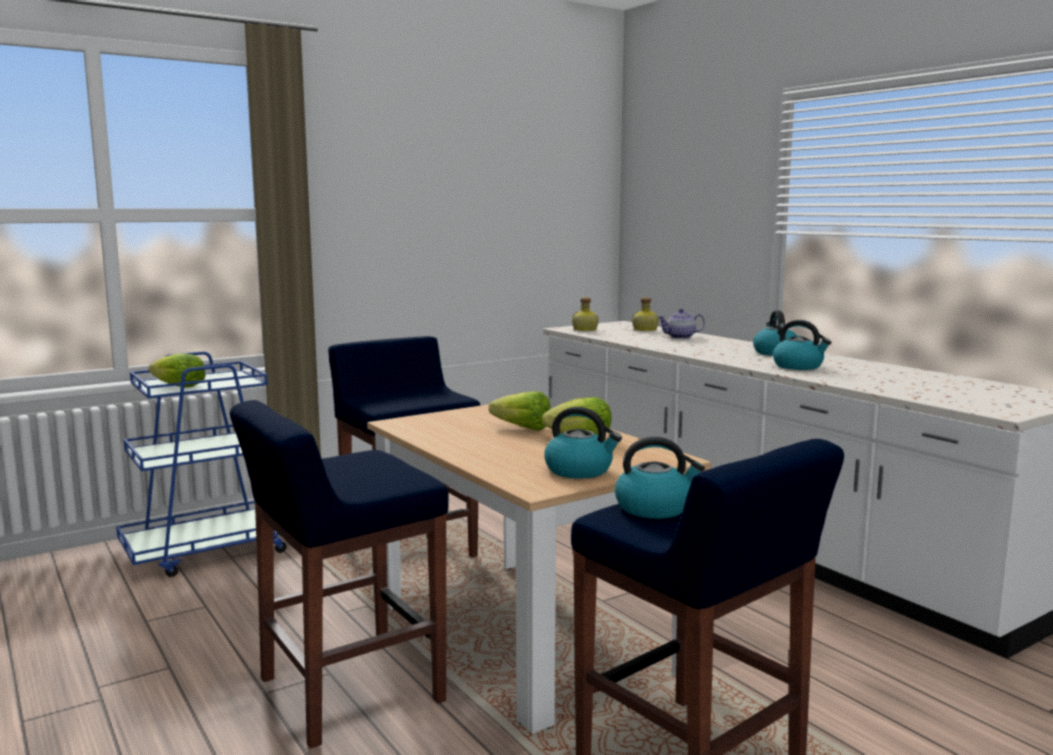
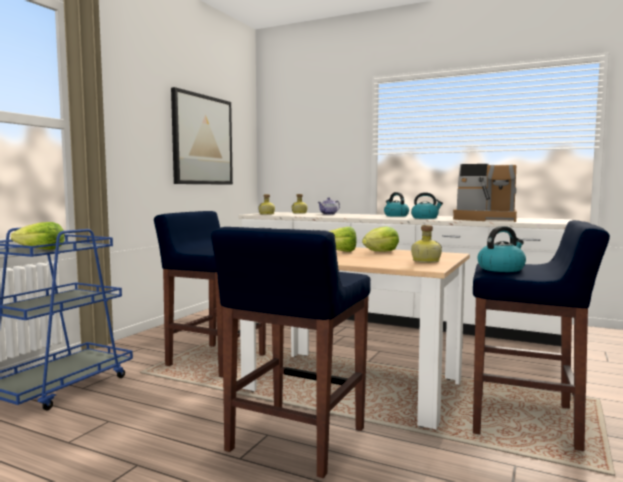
camera: 30 degrees left, 5 degrees down
(498, 210) = (202, 140): none -> picture
(580, 470) = (425, 261): kettle -> bottle
(898, 383) = (486, 219): none -> coffee machine

